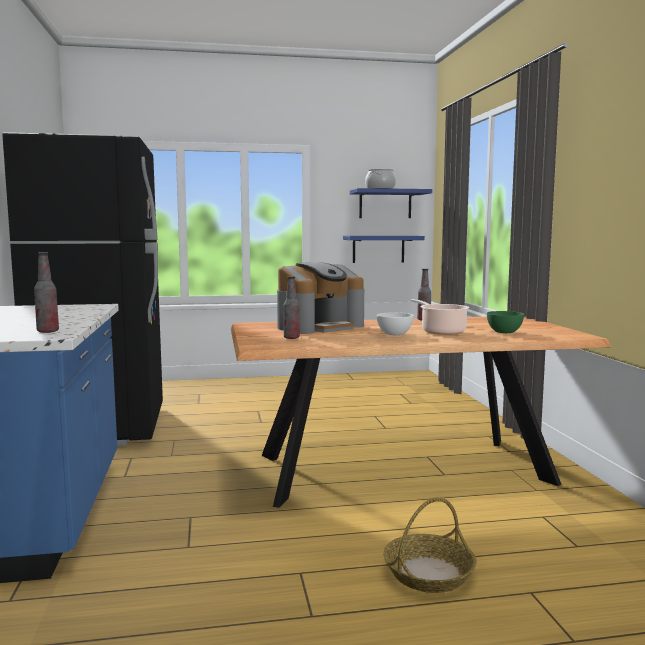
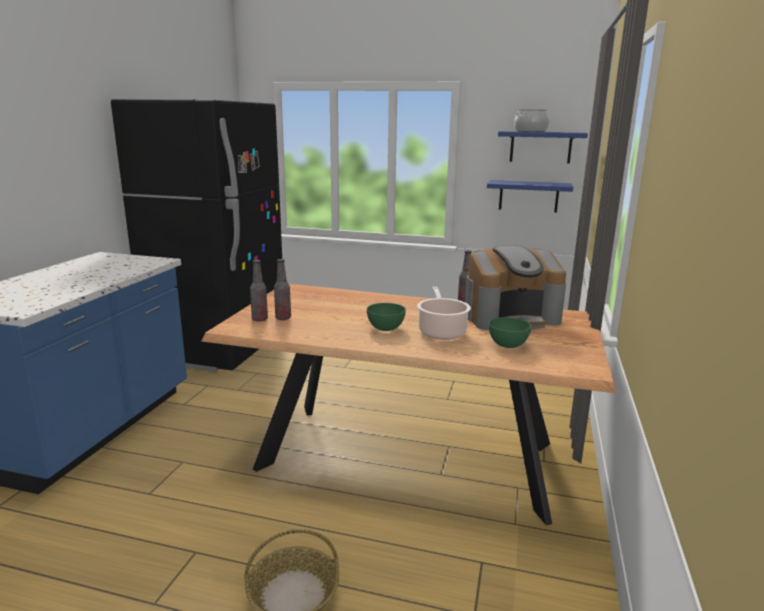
camera: 25 degrees right, 10 degrees up
(48, 331) = (35, 302): bottle -> bottle (260, 319)
(319, 326) = (342, 302): coffee machine -> coffee machine (511, 317)
(394, 334) = (385, 328): white bowl -> green bowl

